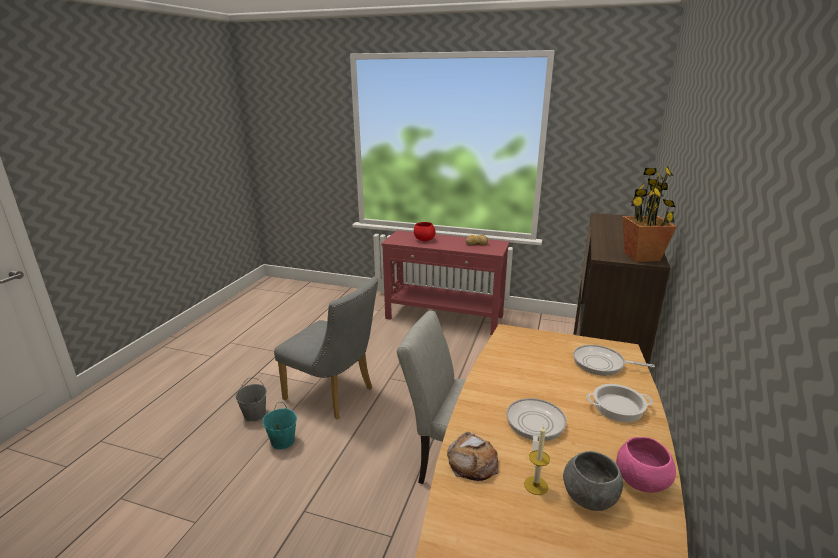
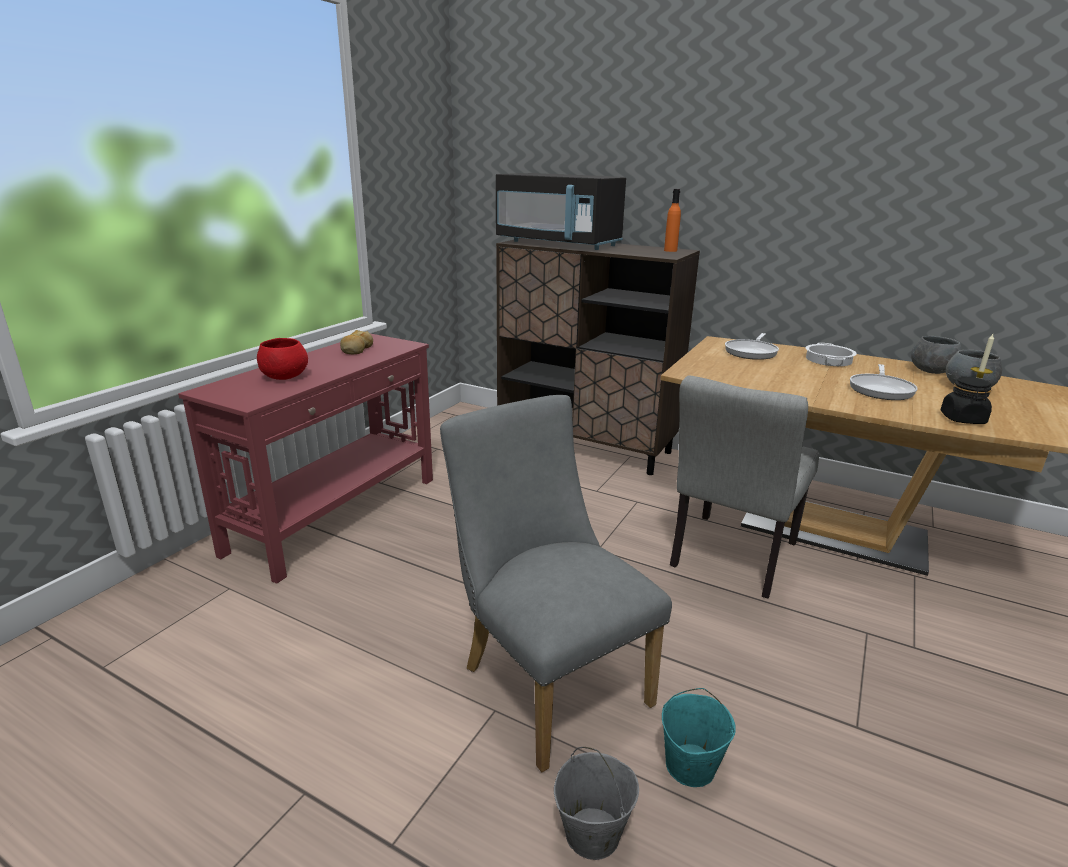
camera: 80 degrees left, 0 degrees up
(334, 395) = (547, 678): grey chair -> grey chair turned 75 degrees counterclockwise
(472, 462) = (962, 419): bread -> black jar
(534, 426) = (881, 389): frying pan -> frying pan turned 90 degrees counterclockwise
(615, 225) = (558, 244): none -> black microwave
(640, 481) = (930, 371): pink bowl -> grey bowl
(642, 257) = (670, 250): potted plant -> orange bottle

